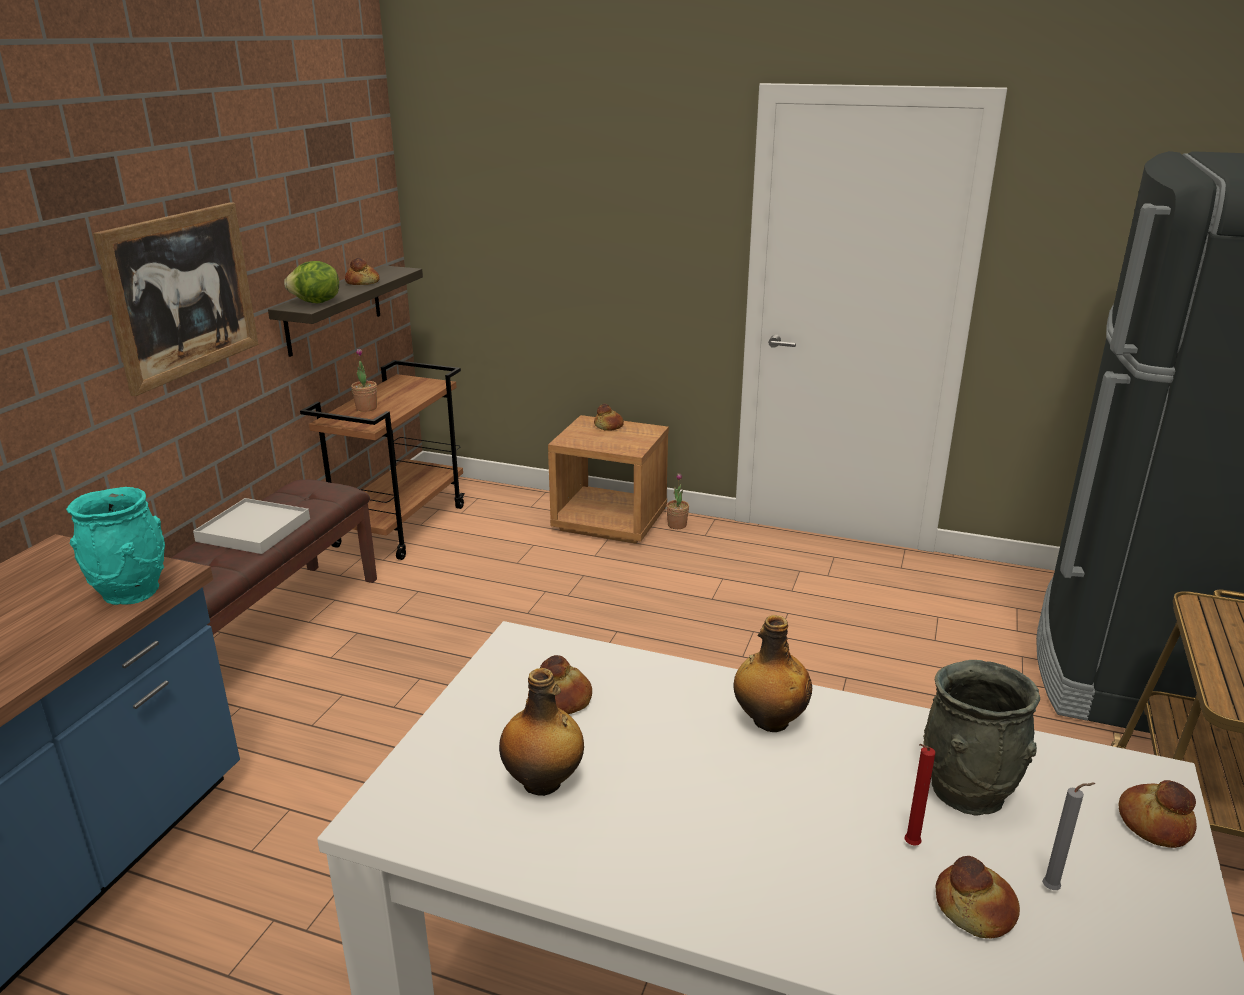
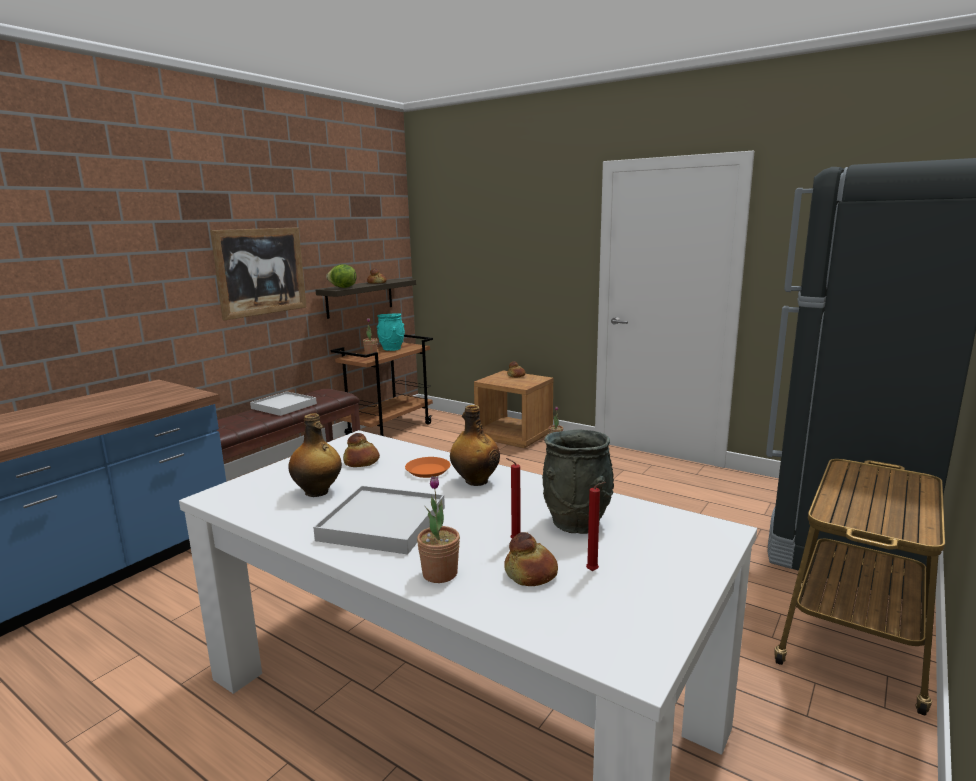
camera: 15 degrees right, 10 degrees down
(132, 591) = (172, 399): turquoise vase -> turquoise vase (392, 349)
(682, 707) = (428, 470): none -> orange plate
(697, 839) = (383, 523): none -> white tray
(854, 935) = (440, 573): none -> potted plant
(1053, 889) = (594, 571): grey candle -> red candle
(1153, 823) = (697, 551): bread -> none

